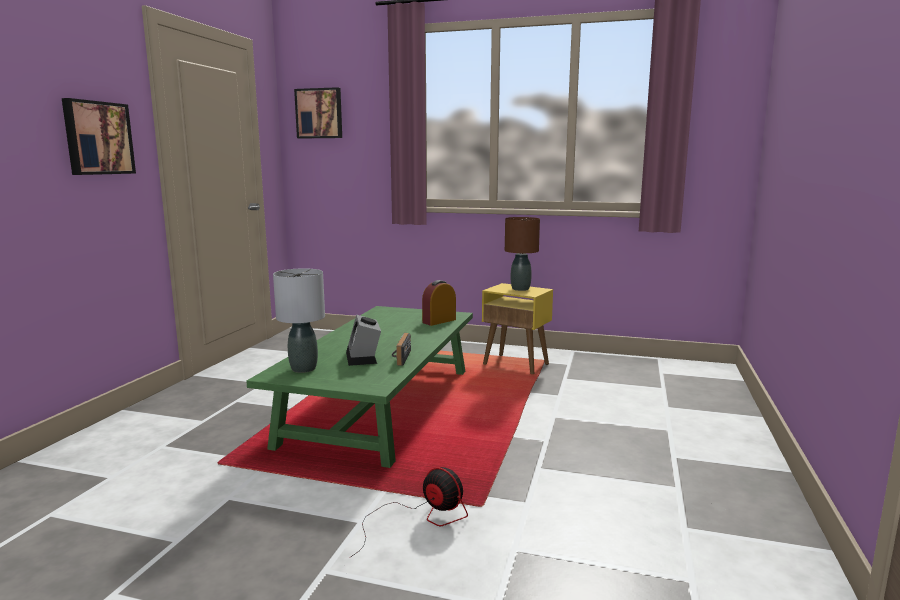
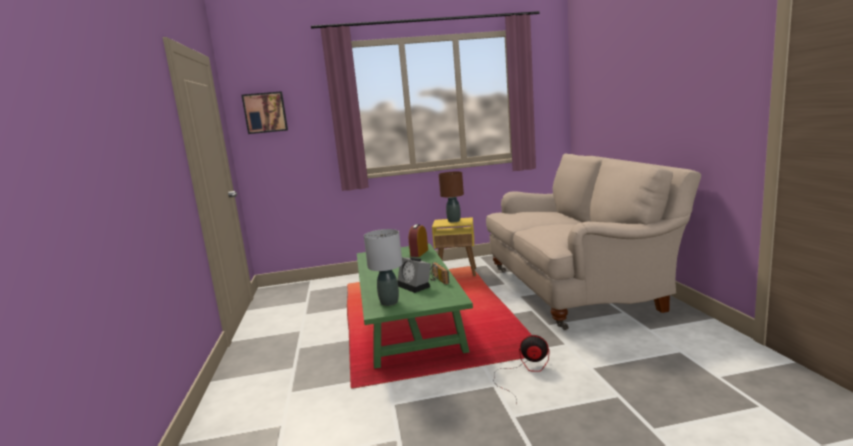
camera: 25 degrees left, 0 degrees up
(97, 138) = (165, 154): picture -> none
(651, 429) = (576, 288): none -> beige sofa

